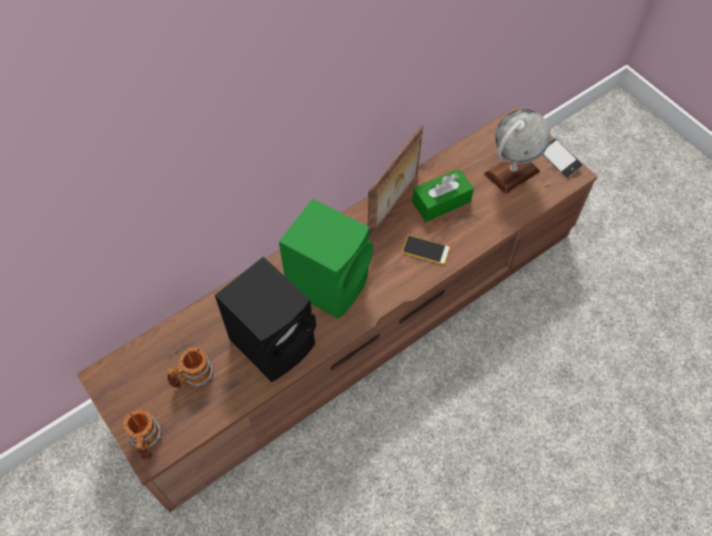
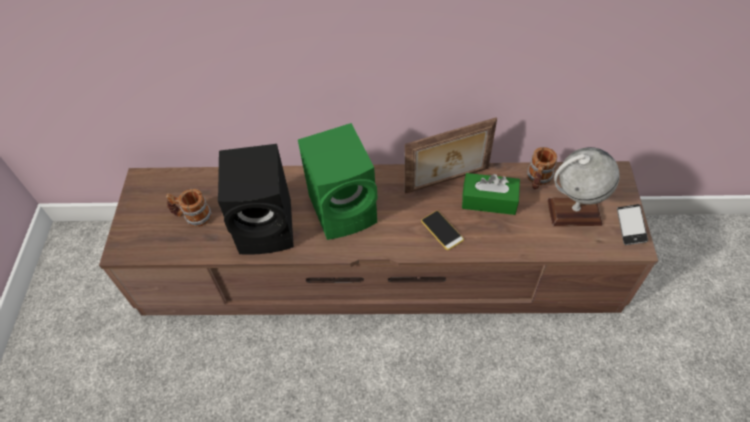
camera: 40 degrees right, 5 degrees down
(147, 442) = (127, 240): mug -> mug (537, 180)

